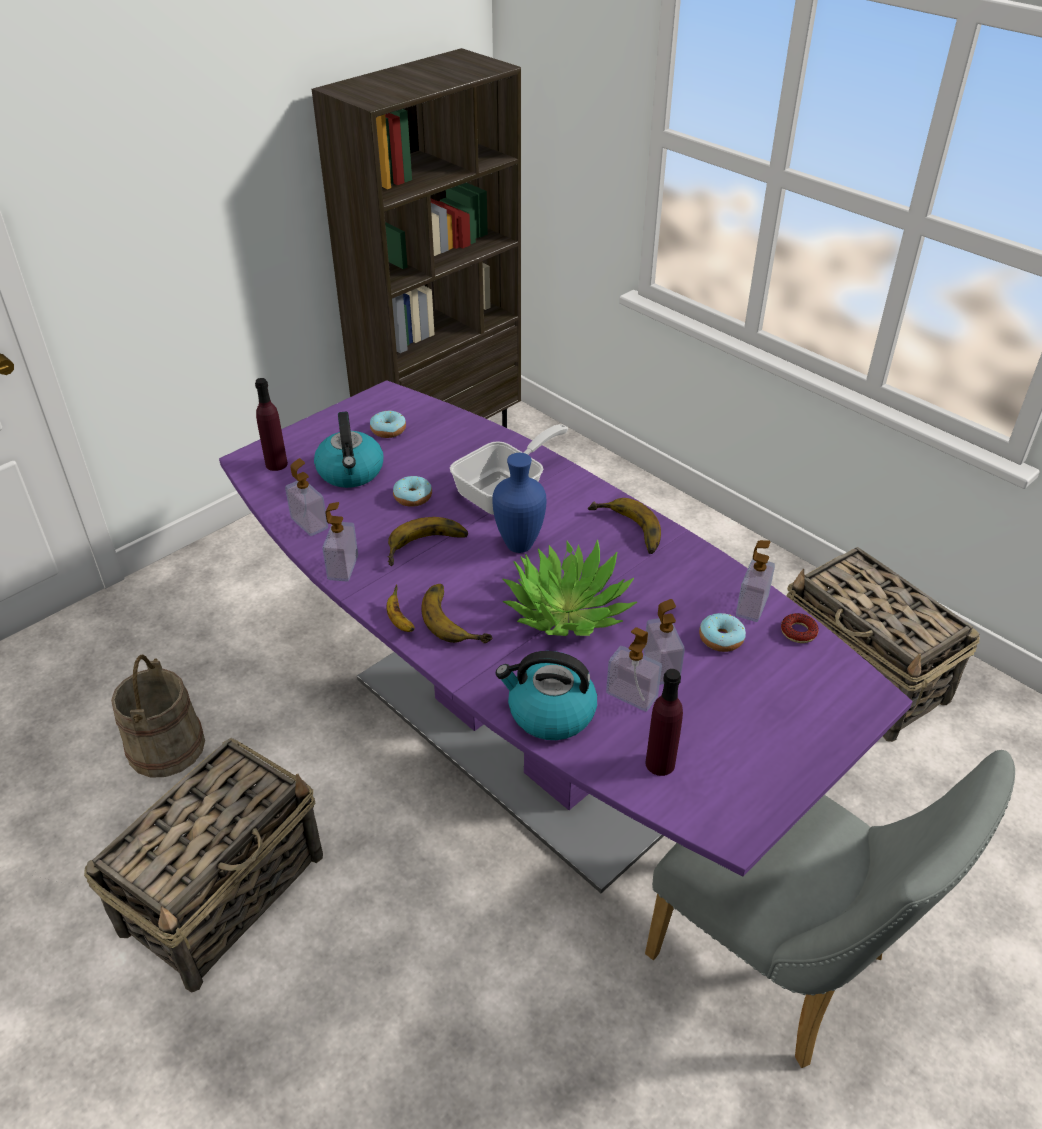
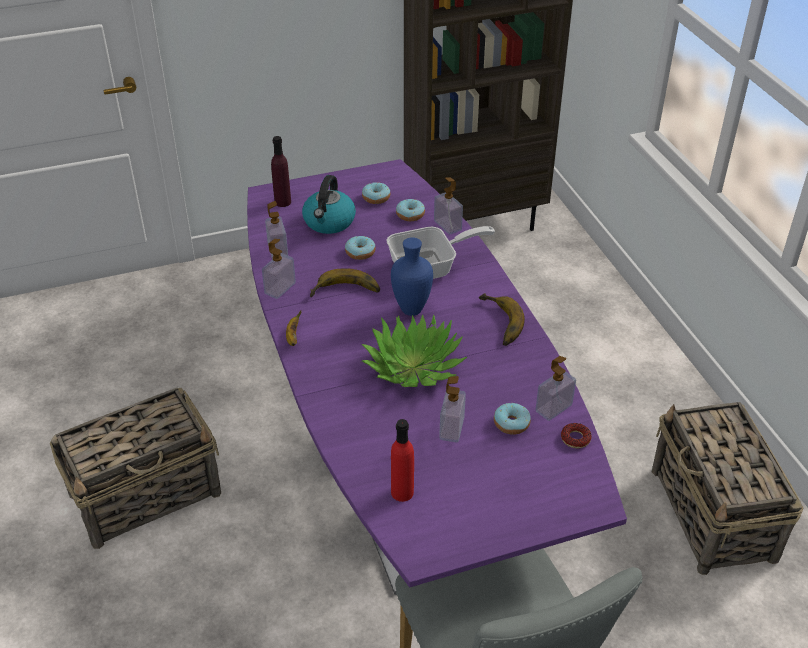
camera: 25 degrees right, 0 degrees up
(165, 747) = (160, 385): beige bucket -> none
(442, 439) = (410, 215): none -> donut
(458, 617) = (333, 347): banana -> none
(550, 713) = (351, 432): kettle -> none
(631, 695) = (416, 440): soap dispenser -> soap dispenser (447, 225)
(660, 763) = (402, 492): purple bottle -> red bottle

